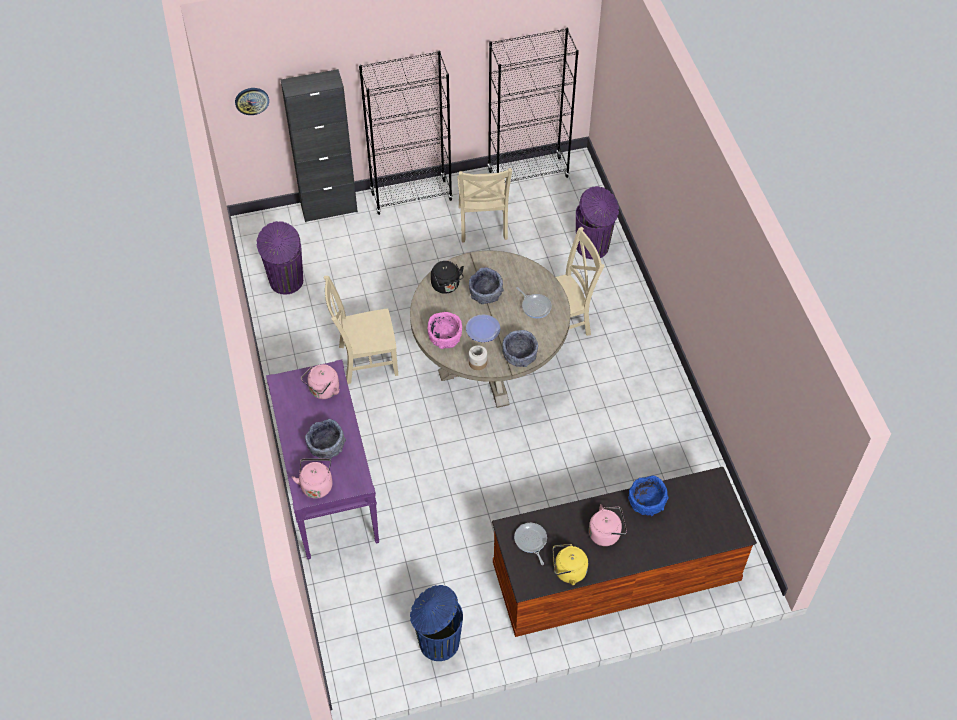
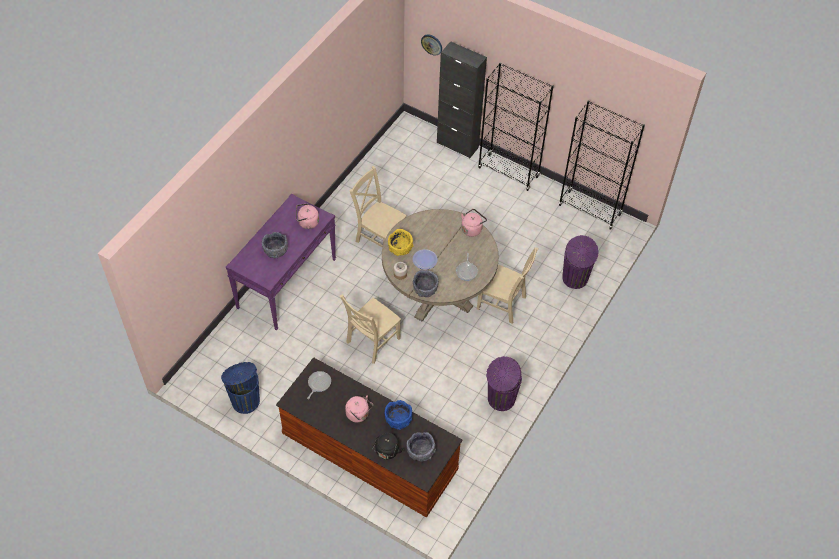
camera: 45 degrees right, 0 degrees up
(286, 282) = (389, 166): purple trash can -> purple trash can (500, 399)
(316, 484) = (249, 264): pink kettle -> pink kettle (472, 229)
(445, 338) = (400, 248): pink bowl -> yellow bowl
(446, 286) = (434, 223): black kettle -> black kettle (386, 452)
(482, 225) = (528, 217): beige chair -> beige chair (371, 341)
(486, 294) = (449, 244): grey bowl -> grey bowl (420, 451)
(568, 571) = (317, 414): yellow kettle -> none

